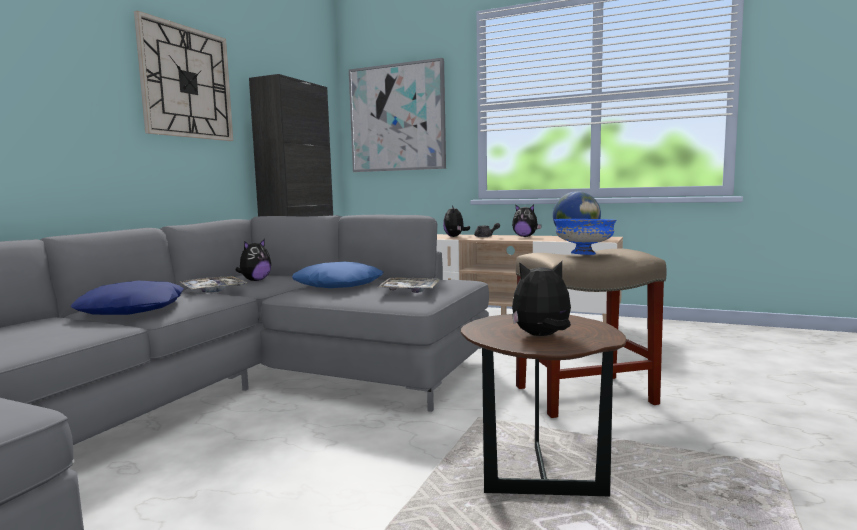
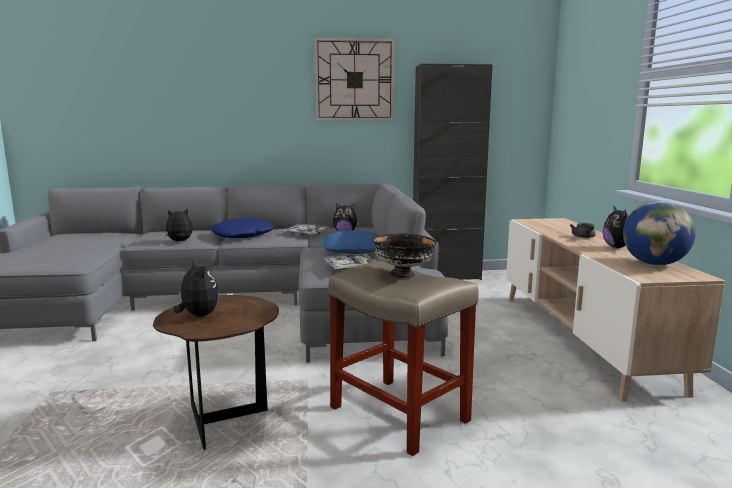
camera: 60 degrees right, 5 degrees up
(397, 118) = (585, 87): picture -> none
(455, 236) = (564, 230): plush toy -> plush toy (180, 241)
(583, 253) = (403, 274): blue bowl -> black bowl

